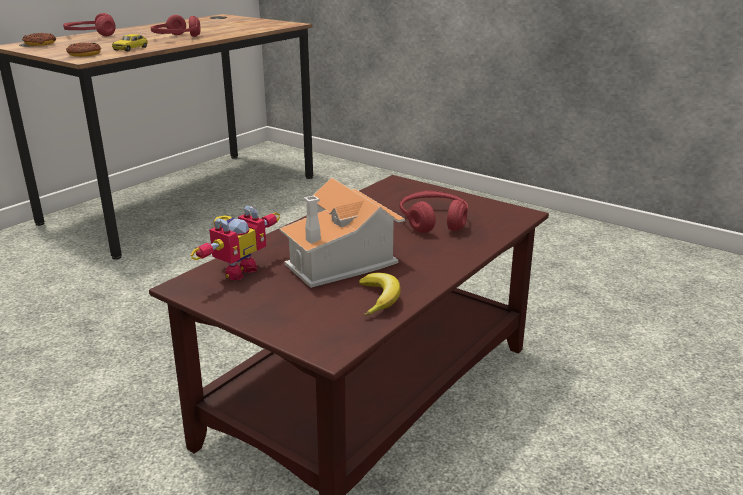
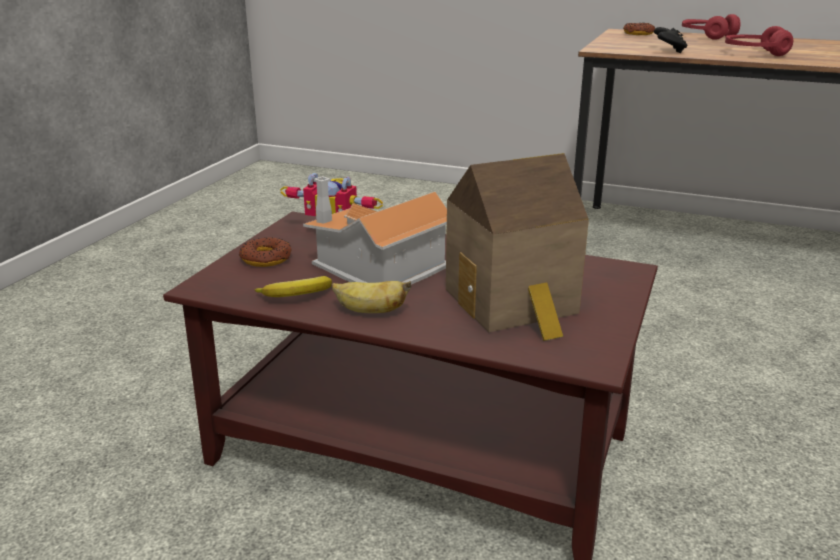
camera: 75 degrees right, 0 degrees up
(84, 54) = (619, 46): donut -> donut (266, 258)
(130, 49) = (668, 51): toy car -> black game controller
(424, 271) = (369, 311): none -> banana
(433, 221) = (514, 304): red headphones -> toy house

